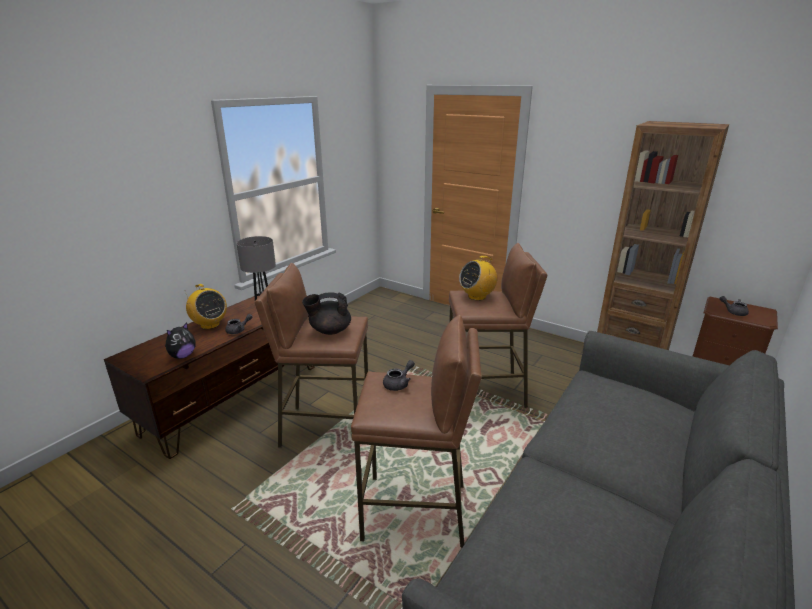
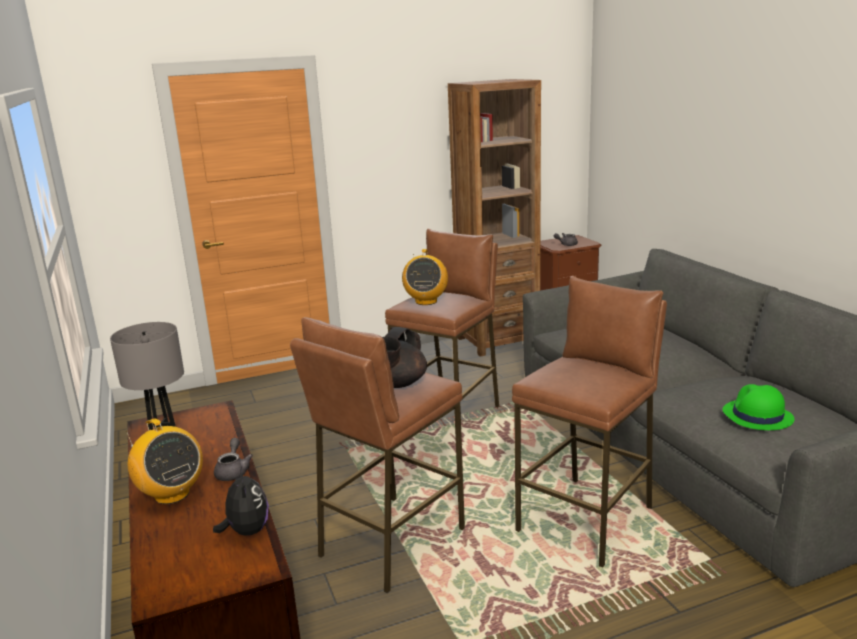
camera: 55 degrees left, 5 degrees down
(209, 325) = (171, 494): radio -> radio turned 60 degrees clockwise
(399, 384) = (561, 372): grey teapot -> none
(540, 549) = (757, 416): none -> green hat

